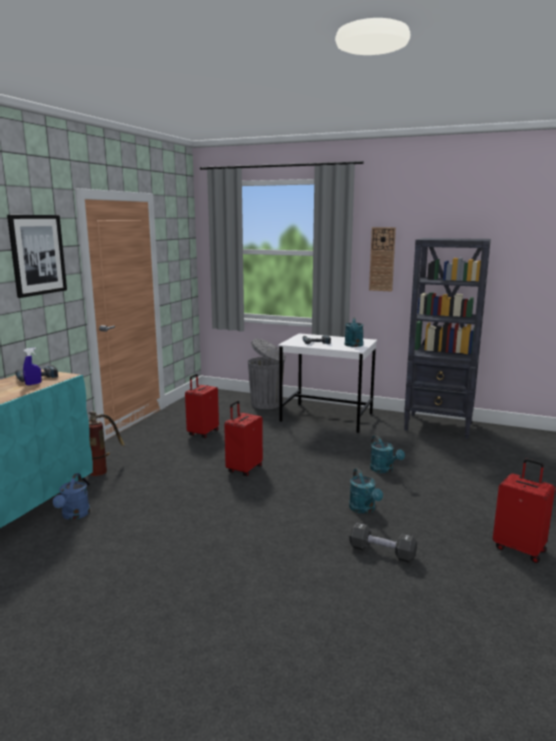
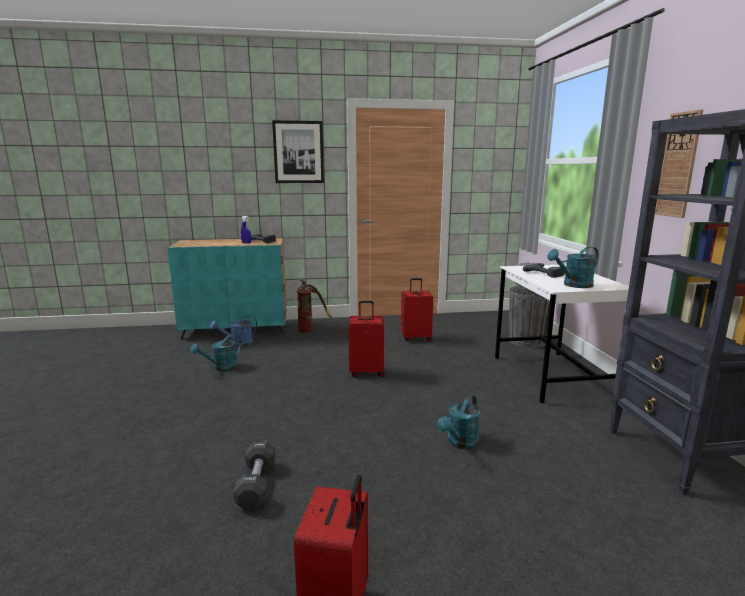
camera: 60 degrees right, 0 degrees up
(364, 509) = (344, 452): turquoise watering can -> turquoise watering can (221, 367)

